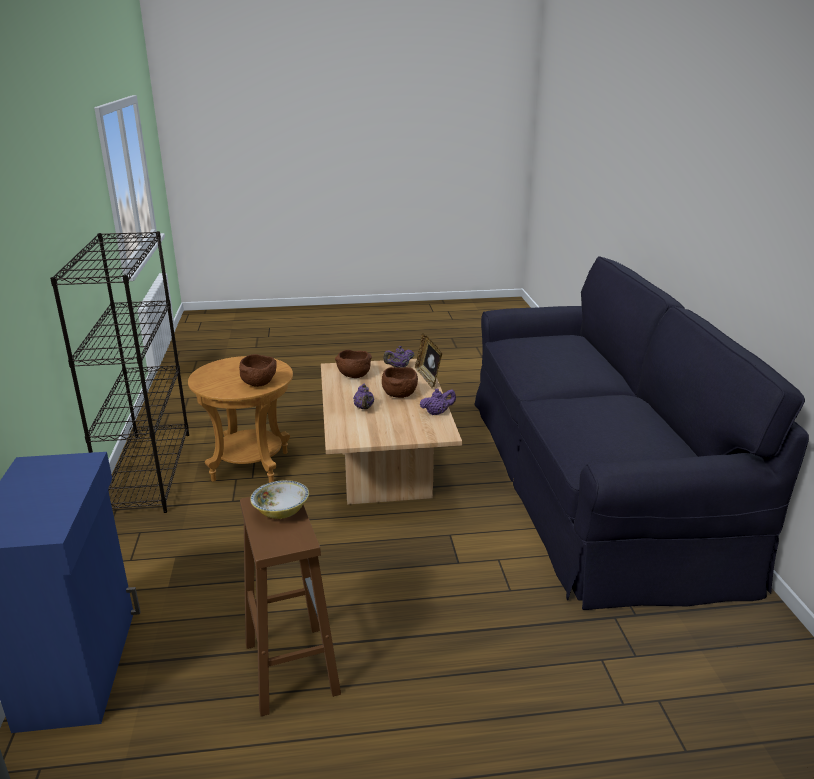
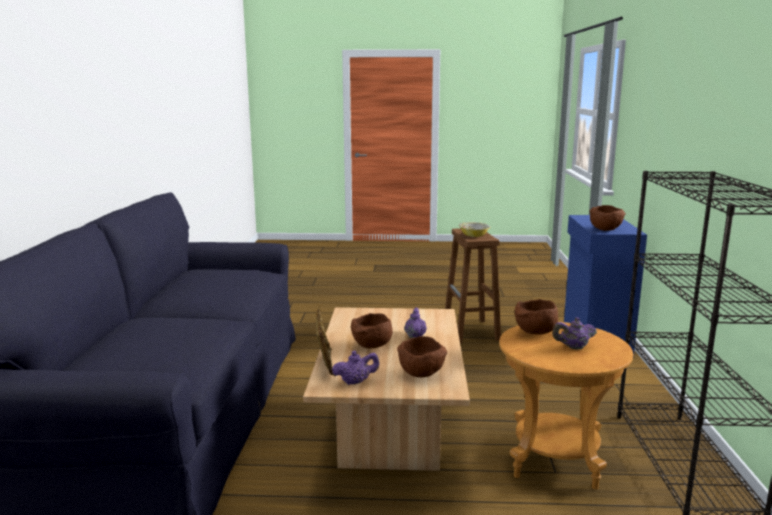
camera: 170 degrees left, 10 degrees down
(66, 467) = (605, 230): none -> brown bowl
(437, 413) = (341, 327): purple teapot -> purple teapot (573, 347)

